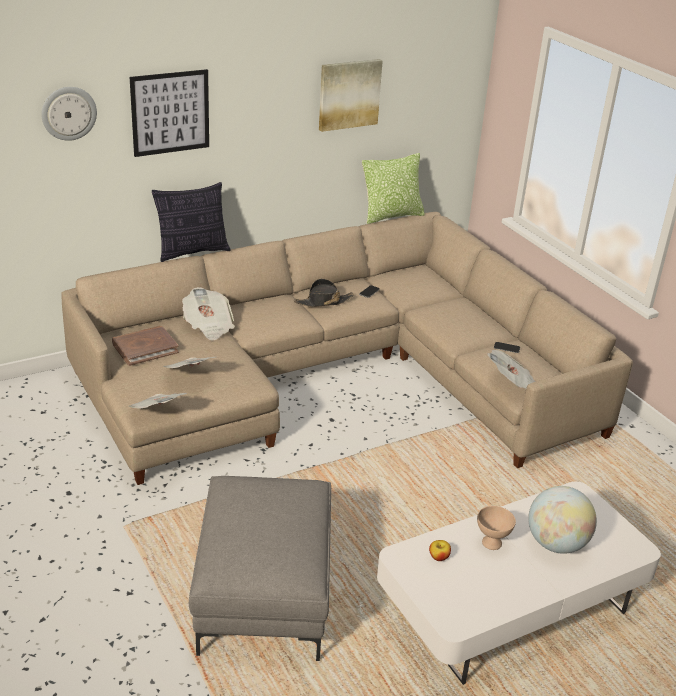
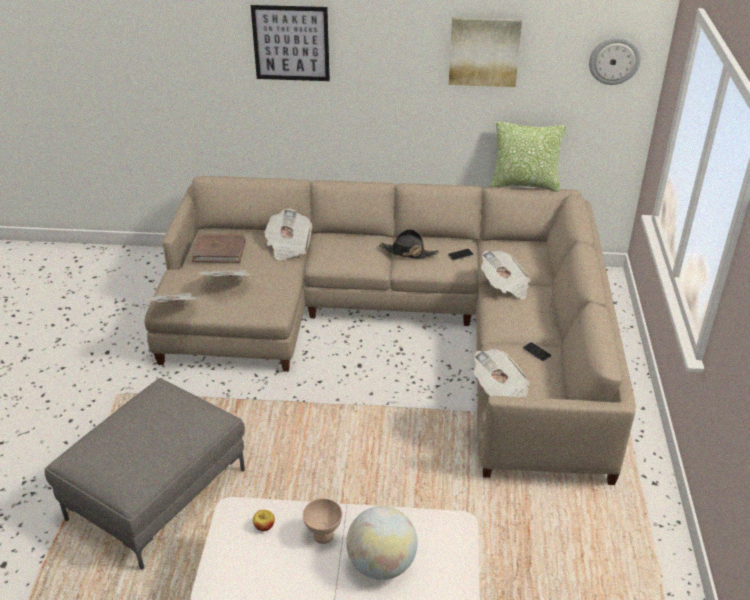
camera: 35 degrees right, 5 degrees up
(68, 113) = (196, 30): wall clock -> wall clock (614, 60)
(193, 252) = (305, 176): pillow -> none
(430, 306) = (505, 286): none -> newspaper

